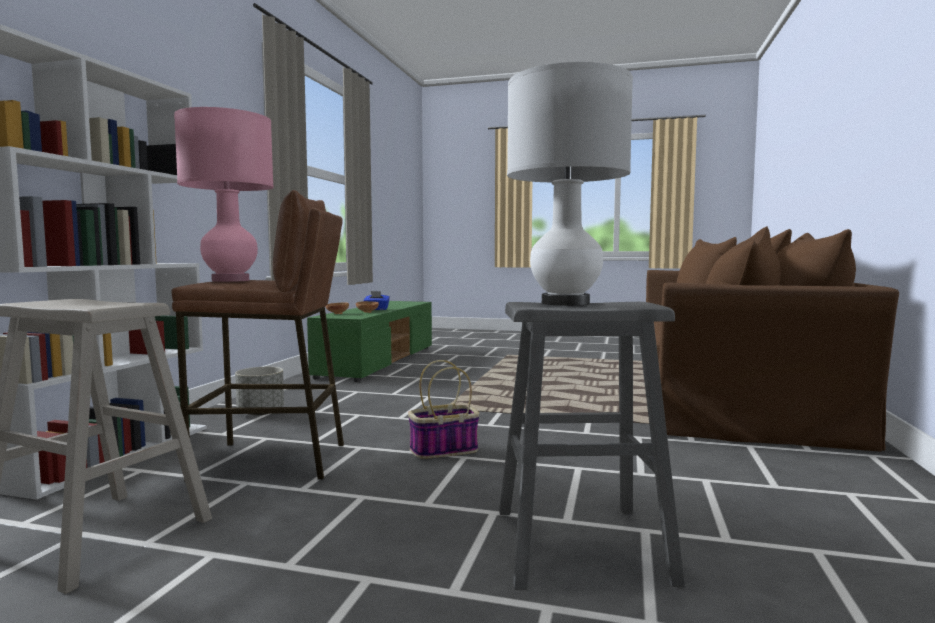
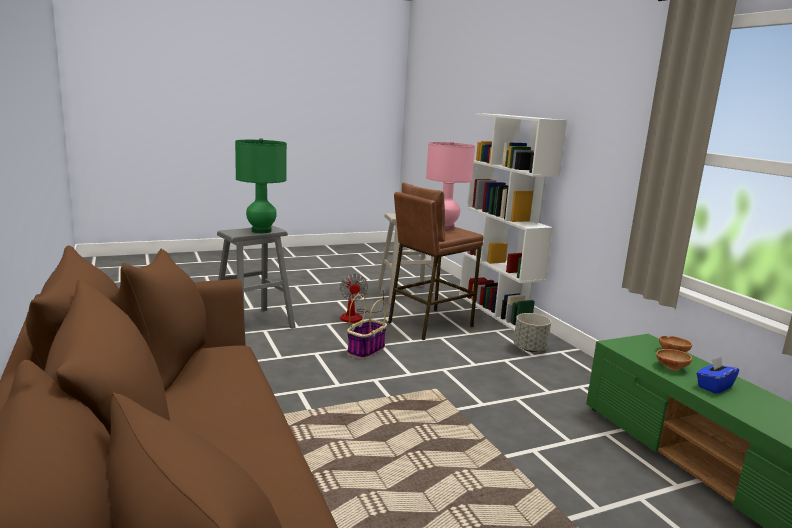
camera: 140 degrees right, 10 degrees up
(344, 505) = (357, 316): none -> fan
(565, 303) = (261, 231): white table lamp -> green table lamp

